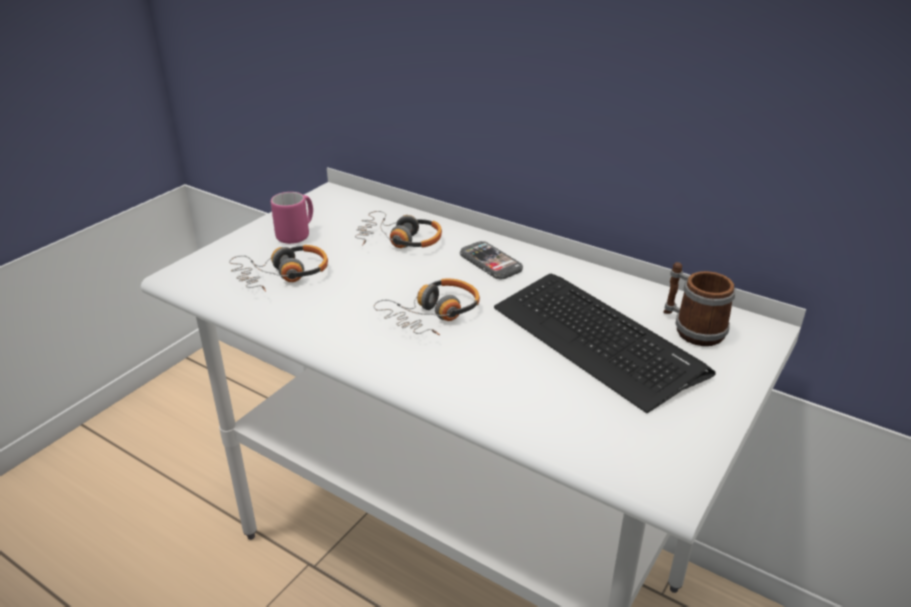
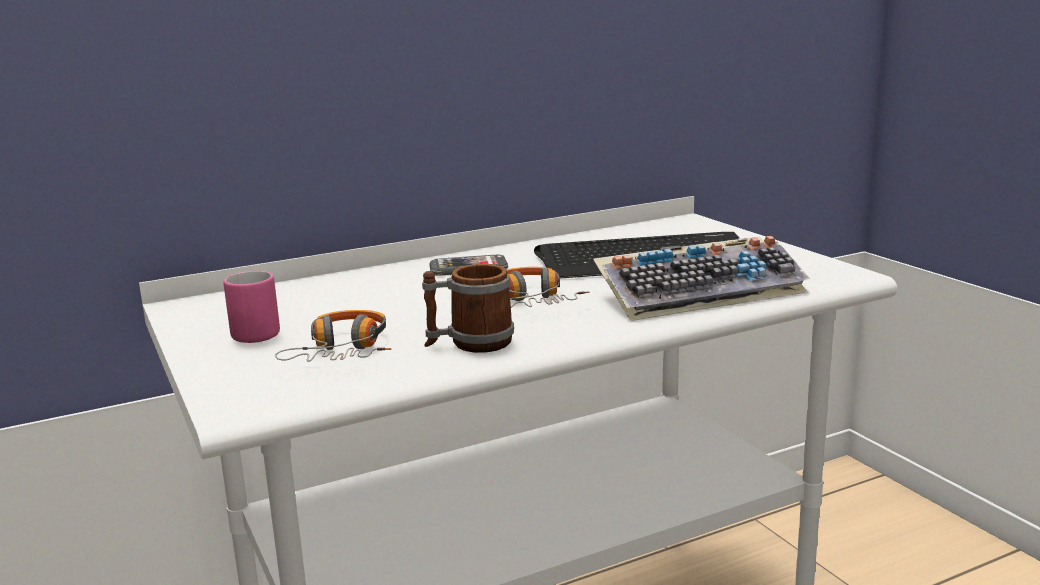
camera: 60 degrees left, 15 degrees down
(399, 240) = (360, 292): headphones -> none
(522, 396) = (701, 292): none -> keyboard
(691, 328) = (663, 234): mug -> mug (469, 343)

